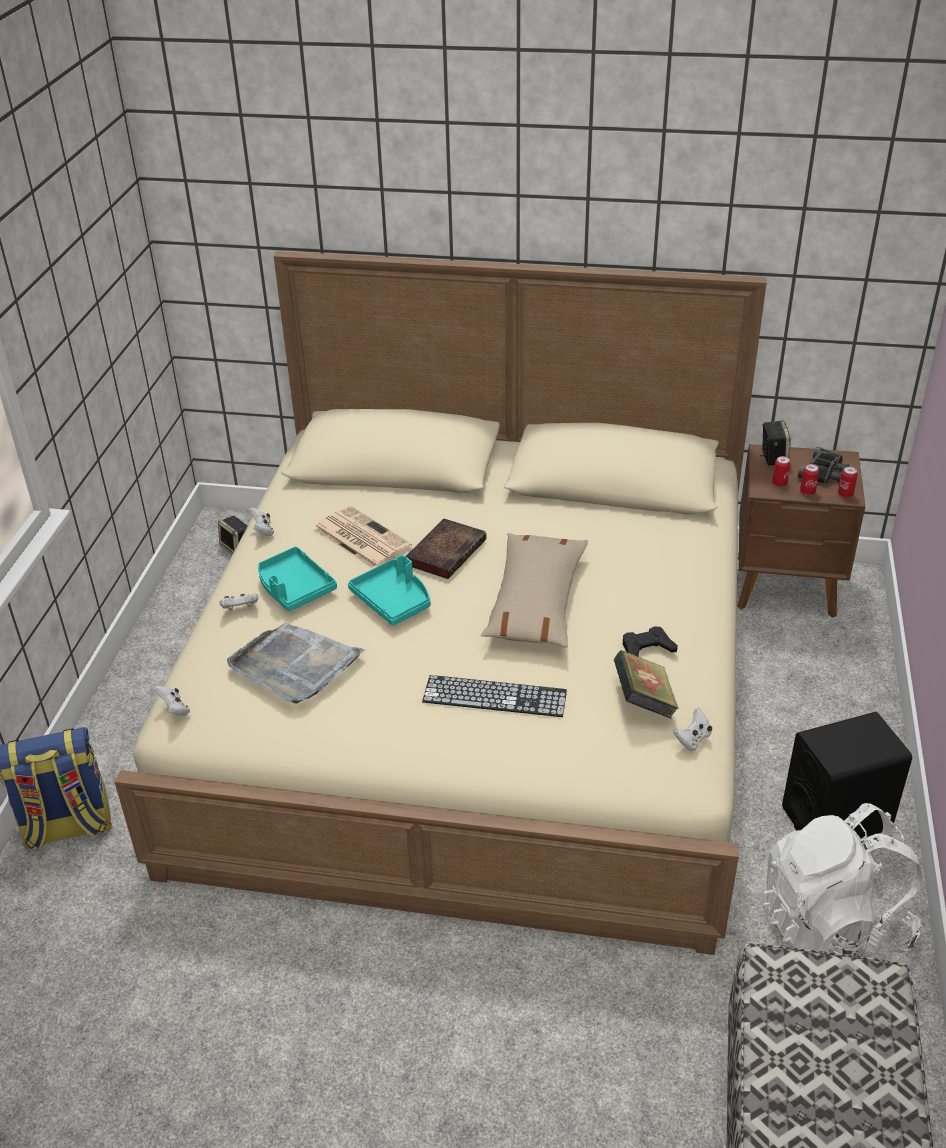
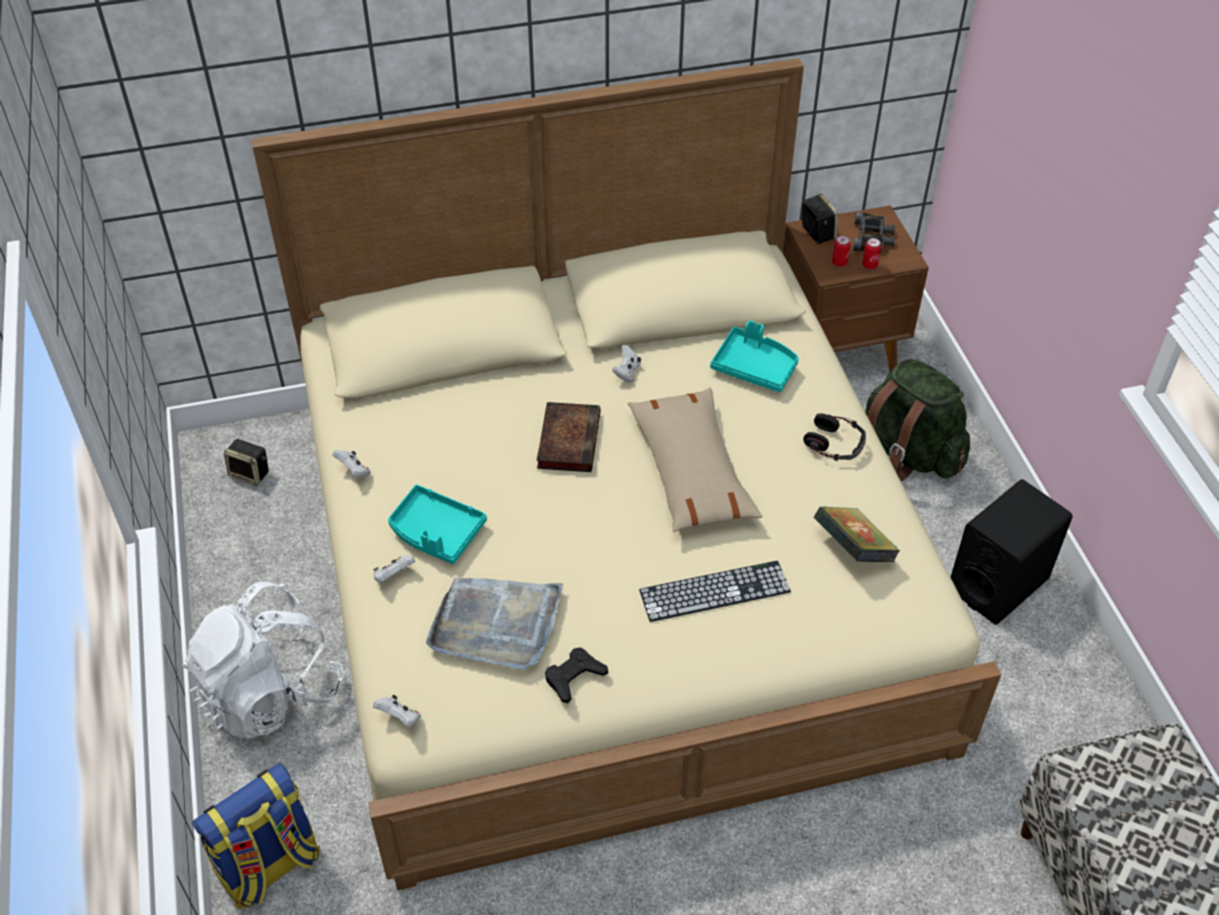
camera: 25 degrees left, 10 degrees up
(360, 538) = (468, 450): newspaper -> none
(393, 600) = (550, 514): turquoise tray -> turquoise tray (754, 367)
(647, 648) = (824, 490): black game controller -> black game controller (574, 677)
(681, 615) = (835, 443): none -> headphones
(692, 739) = (917, 574): white game controller -> white game controller (627, 372)
(808, 684) = (908, 453): none -> green backpack
(833, 923) = (1044, 688): white backpack -> white backpack (270, 693)
(845, 494) = (904, 259): can -> none

